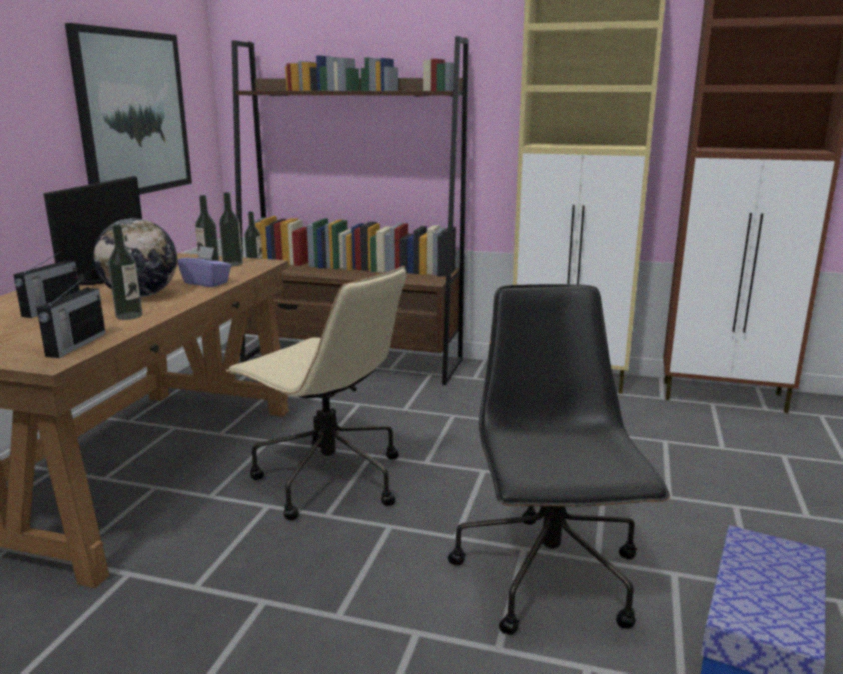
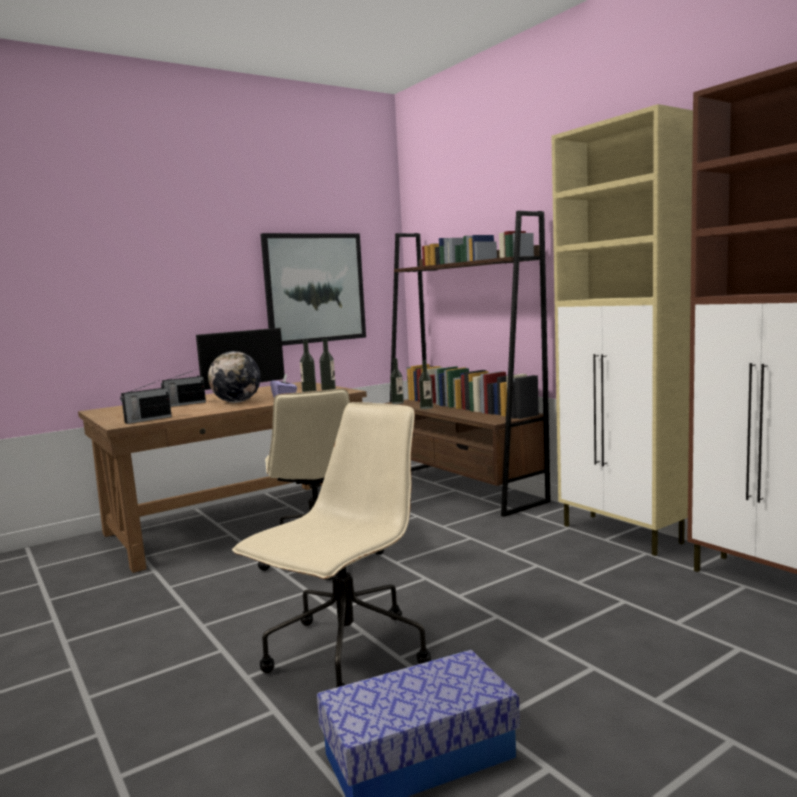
camera: 40 degrees right, 10 degrees down
(129, 316) = (204, 410): bottle -> bottle (426, 408)
(550, 578) = (346, 655): black office chair -> beige office chair

